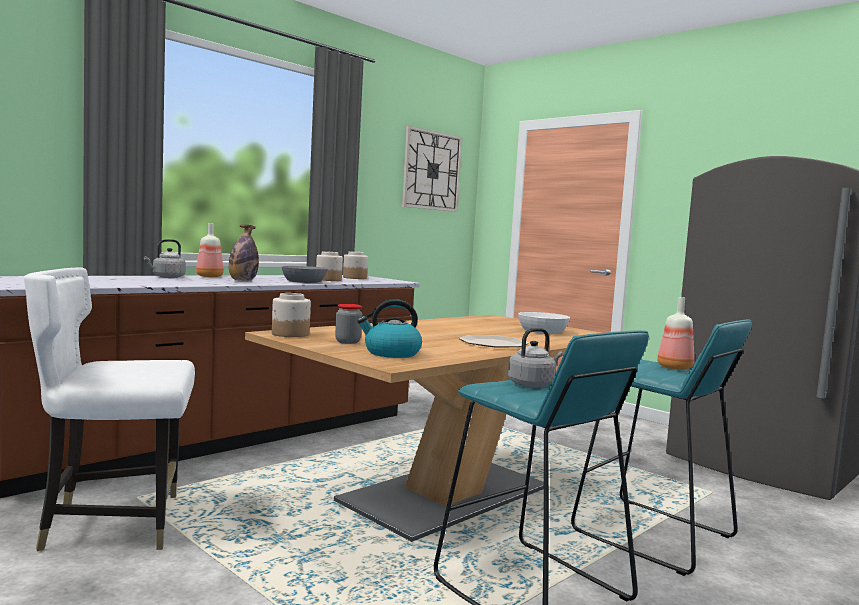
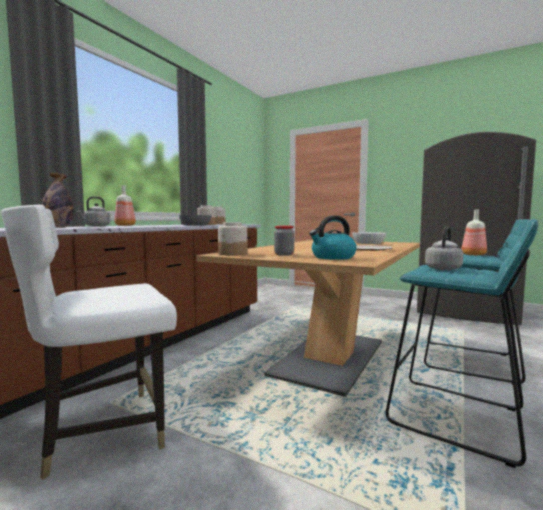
camera: 15 degrees left, 0 degrees up
(242, 281) = (155, 225): bottle -> bottle (58, 227)
(431, 170) = (242, 160): wall clock -> none

